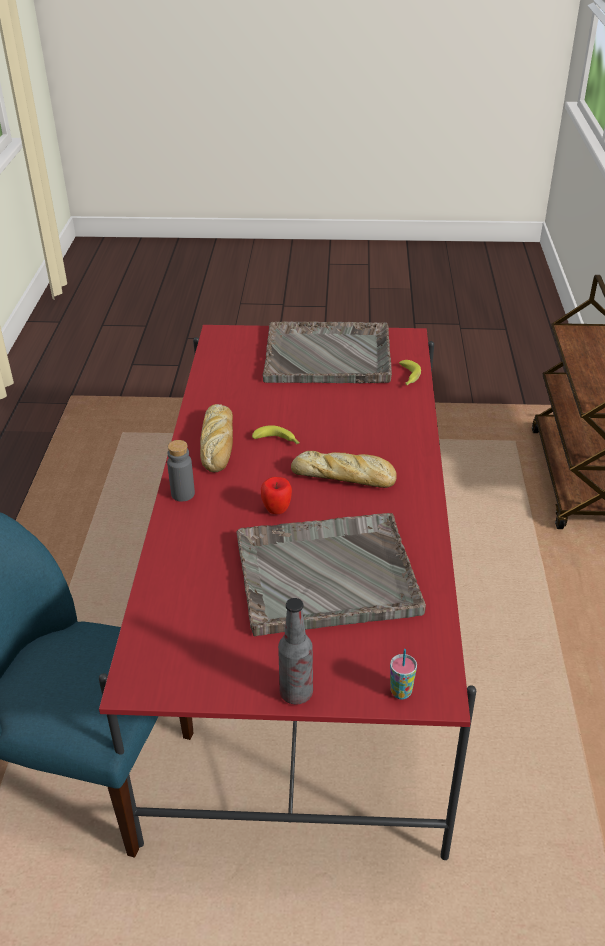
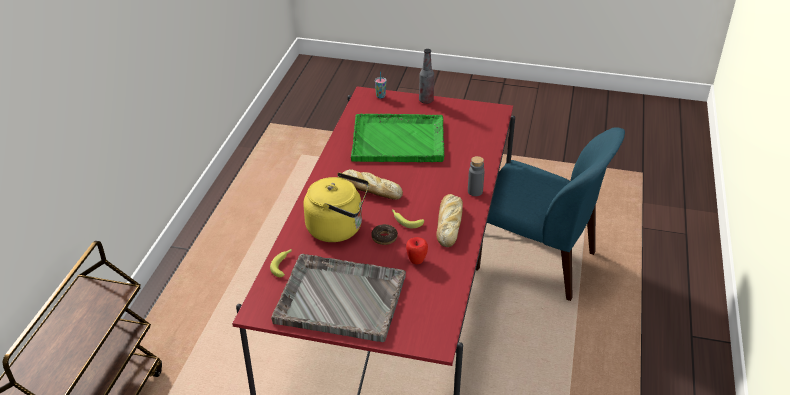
camera: 170 degrees left, 0 degrees up
(276, 511) = (417, 174): apple -> apple (416, 260)
(300, 417) = (384, 238): none -> donut
(324, 575) = (399, 140): grey tray -> green tray
(363, 421) = (338, 228): none -> yellow kettle

